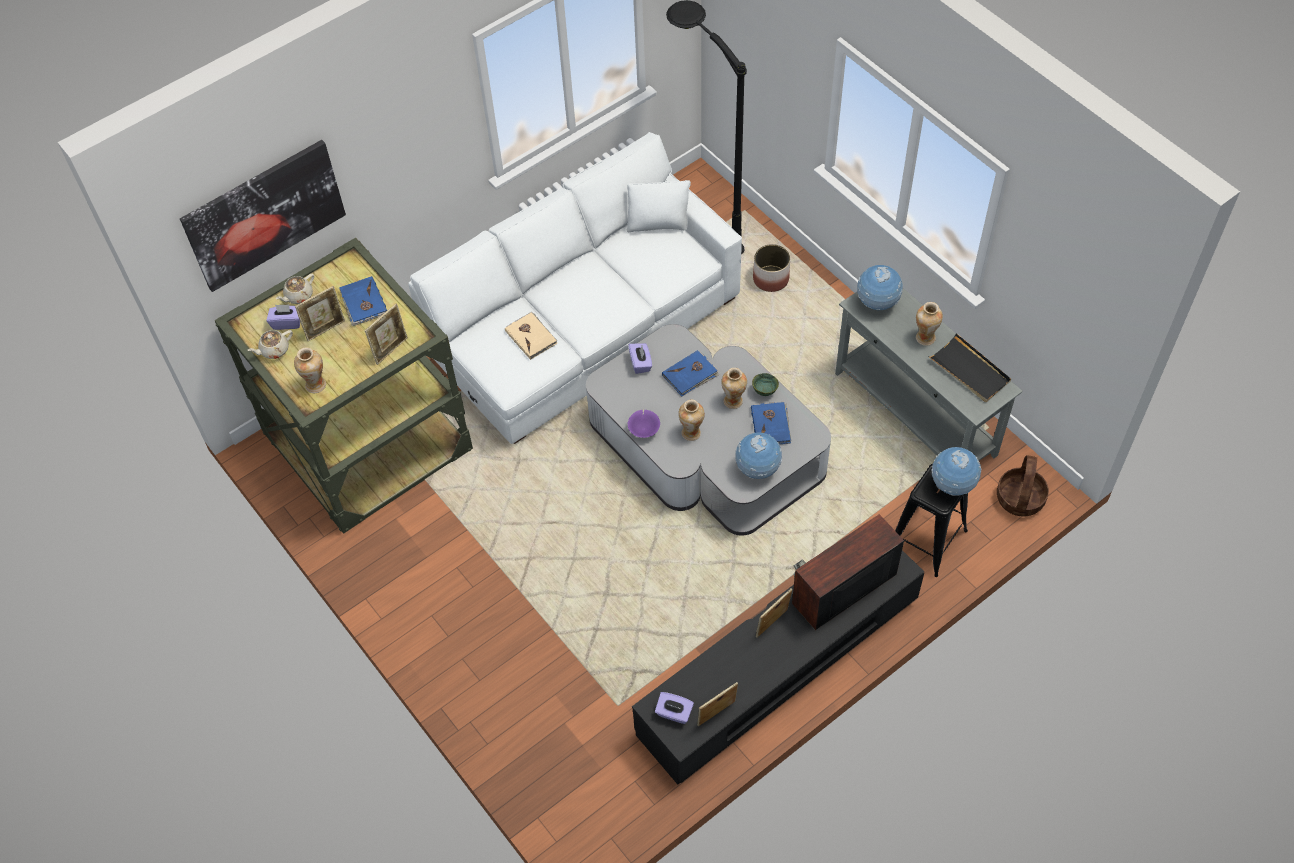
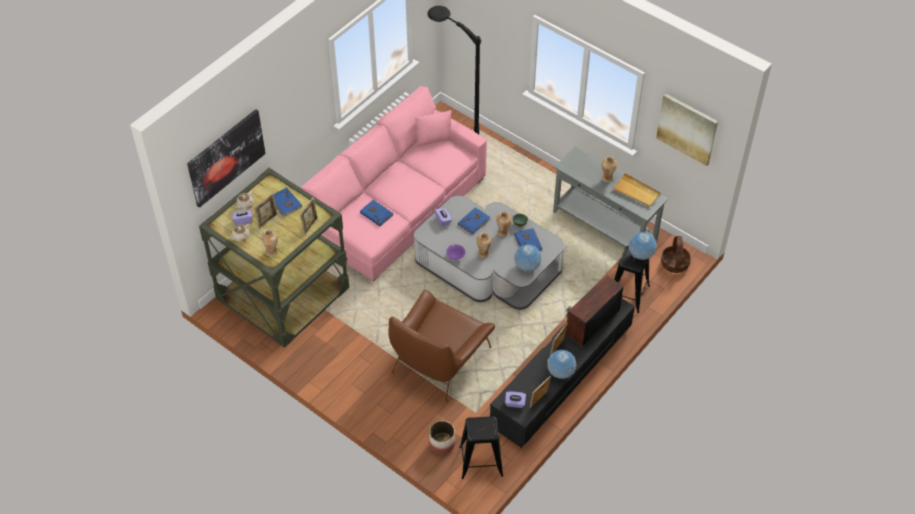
camera: 15 degrees left, 5 degrees down
(531, 336) = (376, 213): beige book -> blue book
(584, 327) = (397, 208): white sofa -> pink sofa
(584, 599) = (440, 359): none -> brown armchair
(604, 796) = (481, 461): none -> black stool
(771, 278) = (501, 164): planter -> planter (442, 443)
(877, 303) = (575, 163): globe -> globe (560, 373)
(969, 371) = (636, 192): black tray -> beige tray
(1070, 280) = (687, 128): none -> picture

